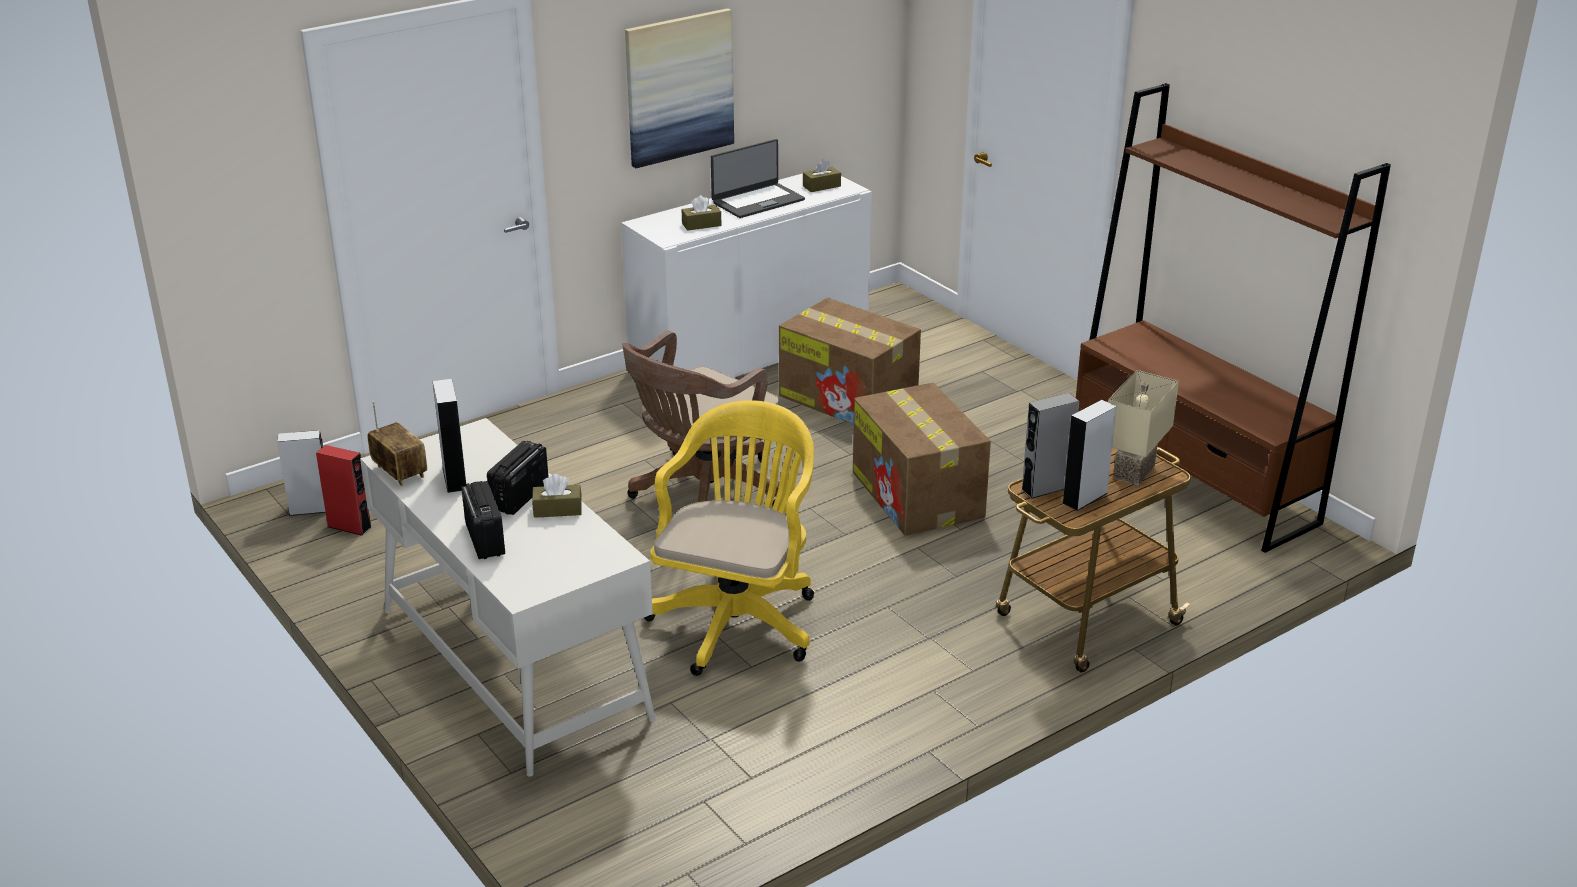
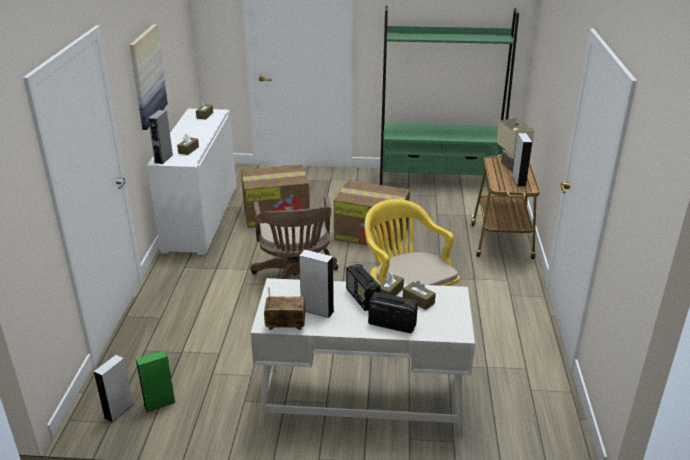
camera: 50 degrees left, 0 degrees up
(349, 527) = (159, 403): red speaker -> green speaker
(564, 537) = (418, 301): none -> brown tissue box
(757, 201) = (190, 131): laptop -> none
(1046, 488) = (502, 184): grey speaker -> grey speaker (163, 159)
(1192, 480) = (439, 180): brown bookcase -> green bookcase

